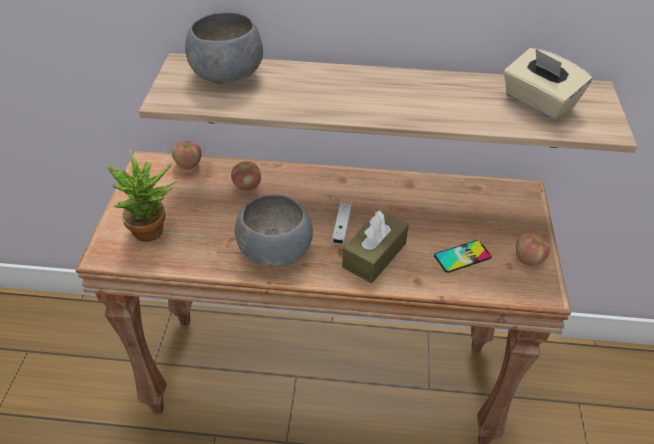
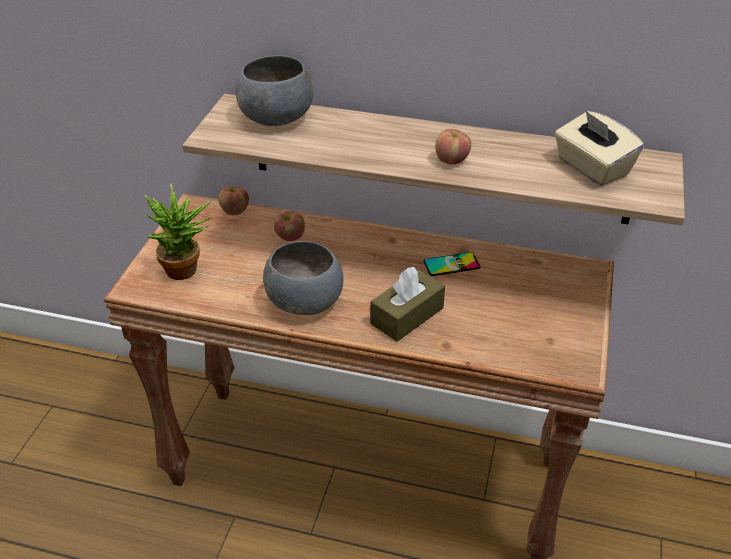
camera: 10 degrees right, 5 degrees down
(341, 227) = (379, 286): white game controller -> none
(462, 256) = (501, 326): phone -> phone (451, 264)
(528, 259) = (573, 336): apple -> apple (451, 160)

